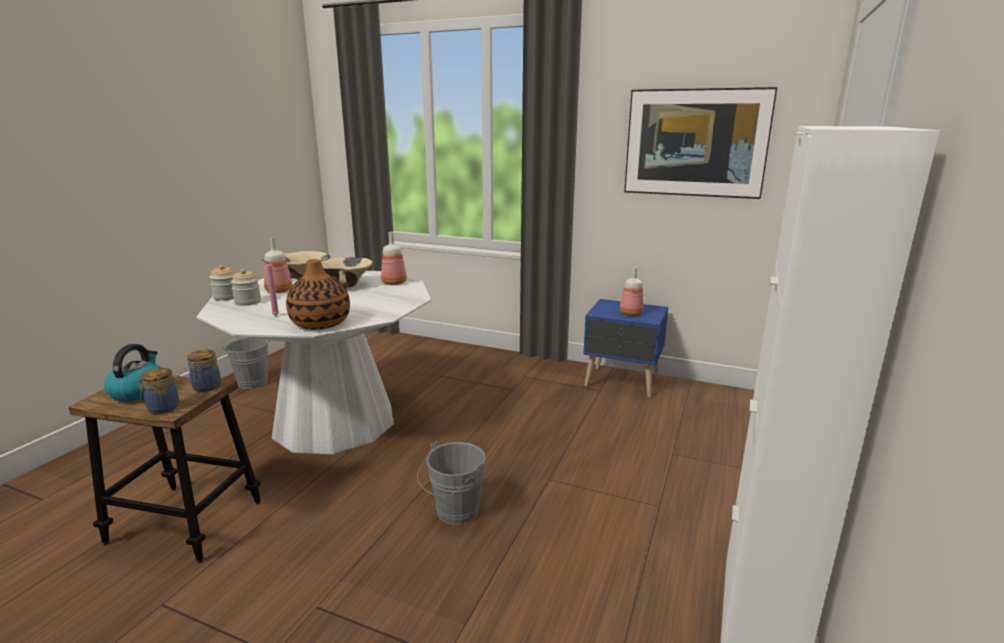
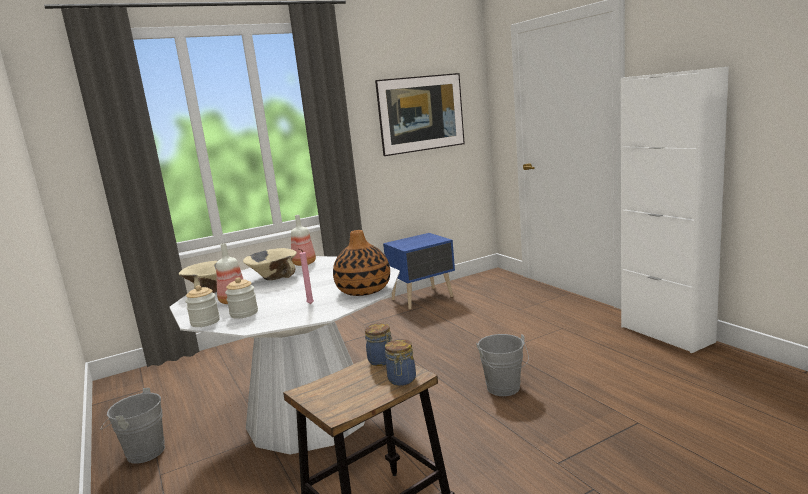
camera: 50 degrees left, 5 degrees down
(139, 391) = (344, 392): kettle -> none
(630, 313) = (423, 241): bottle -> none

